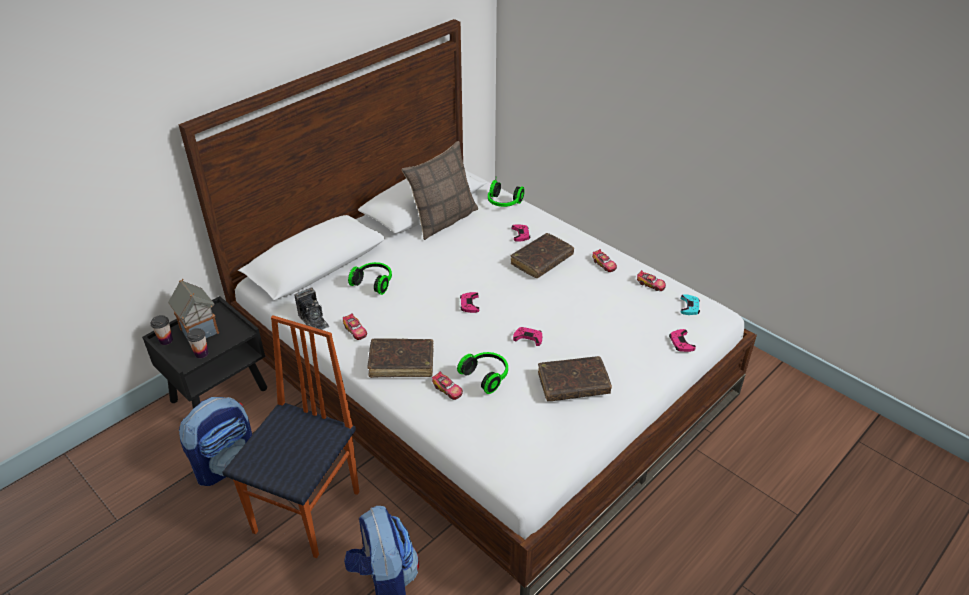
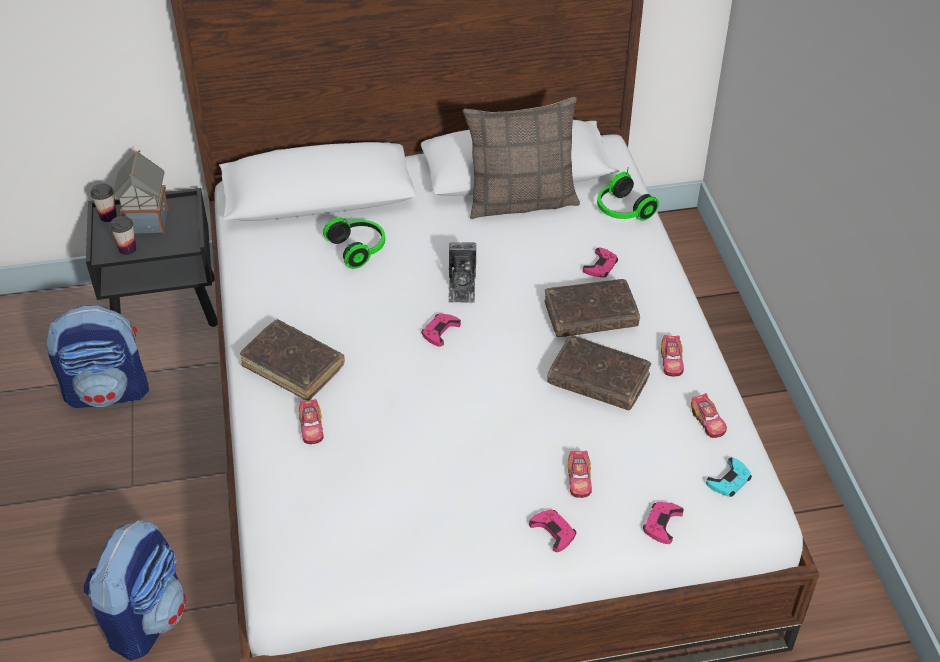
camera: 35 degrees right, 5 degrees up
(309, 511) = (141, 493): chair -> none
(313, 320) = (251, 265): camera -> camera (462, 286)
(355, 330) = (282, 300): toy car -> toy car (579, 479)
(486, 376) = (367, 434): headphones -> none
(528, 338) = (466, 411): pink game controller -> pink game controller (553, 532)
(573, 384) = (460, 502): brown book -> brown book (598, 380)

